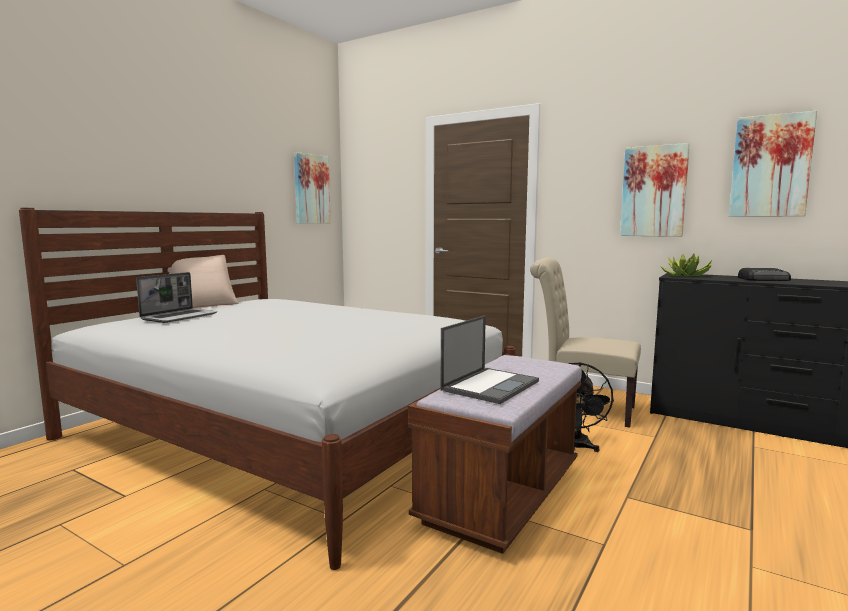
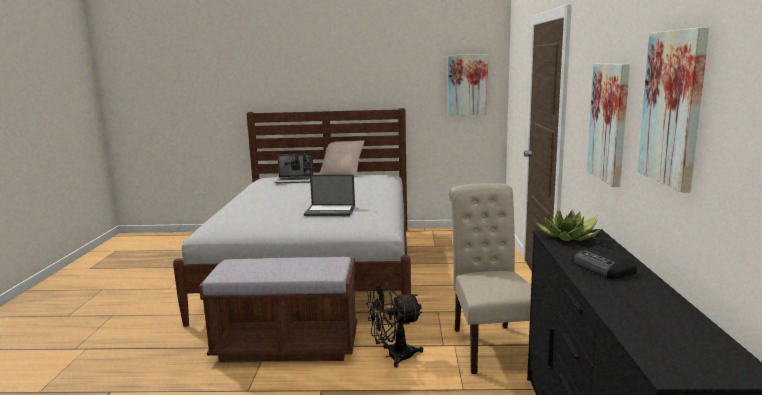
camera: 60 degrees right, 5 degrees up
(490, 385) = (256, 266): laptop -> laptop (331, 211)

